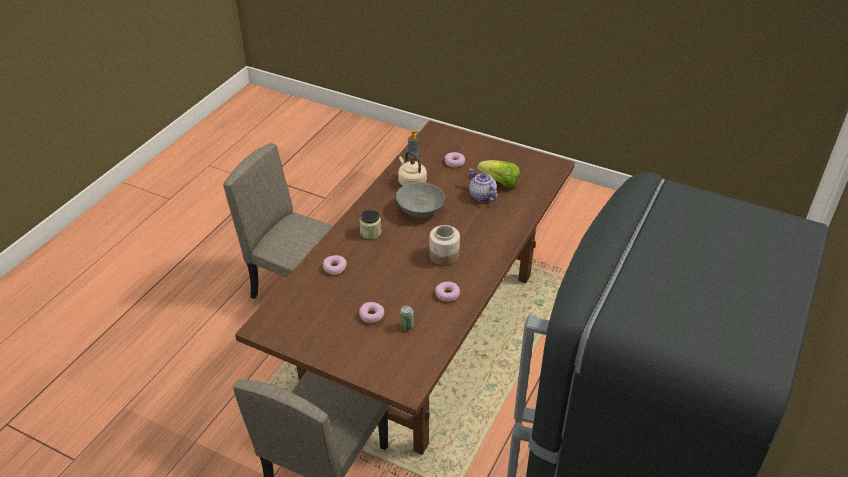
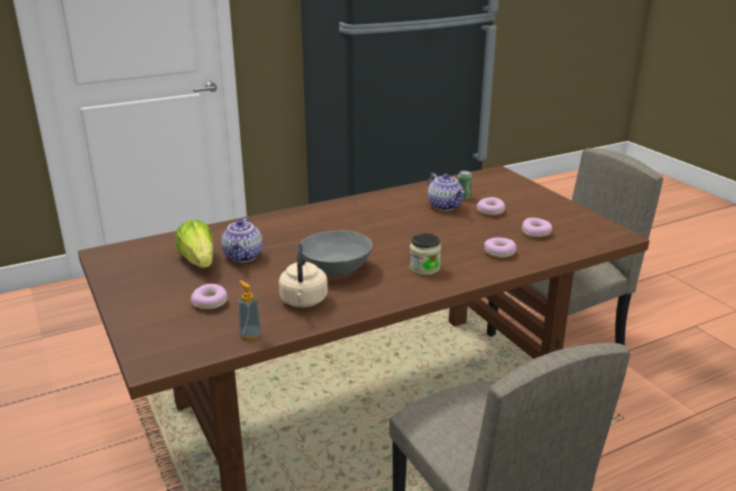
camera: 145 degrees left, 15 degrees down
(411, 306) = (445, 206): none -> teapot
(444, 256) = (366, 225): jar -> none
(447, 294) = (401, 202): donut -> donut (536, 232)

